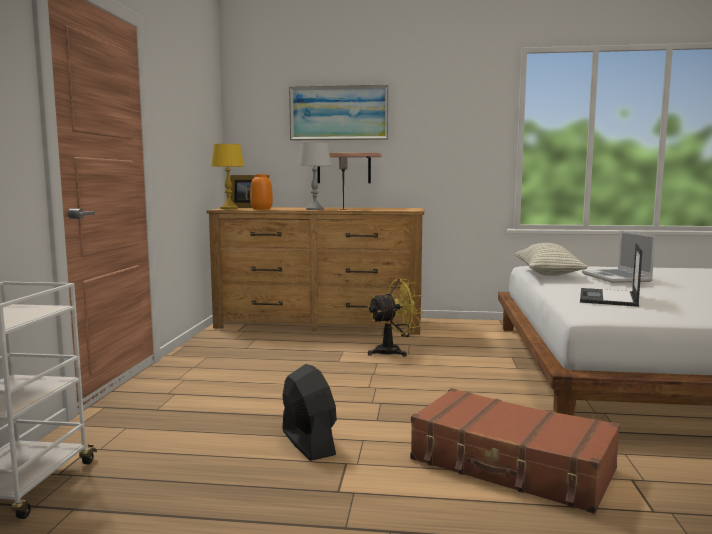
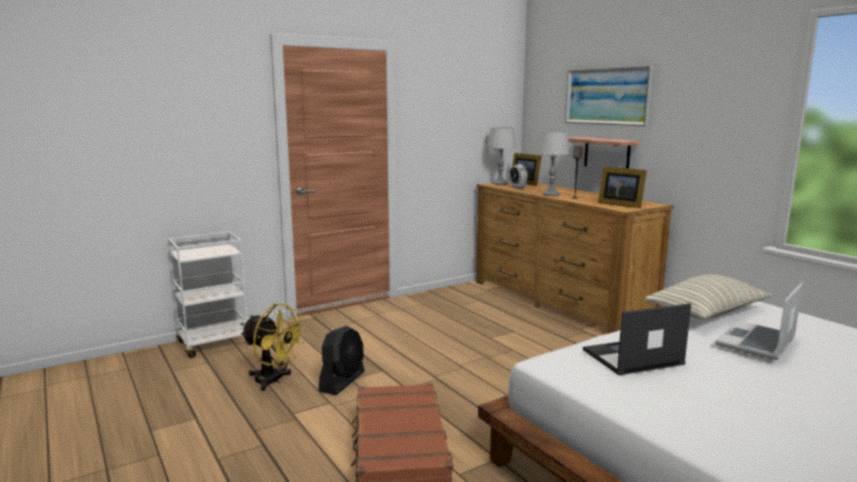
camera: 50 degrees right, 5 degrees up
(229, 208) = (500, 183): yellow table lamp -> grey table lamp
(262, 209) = (517, 188): orange vase -> alarm clock
(394, 209) = (619, 204): none -> picture frame
(394, 351) = (550, 346): yellow fan -> yellow fan (274, 381)

